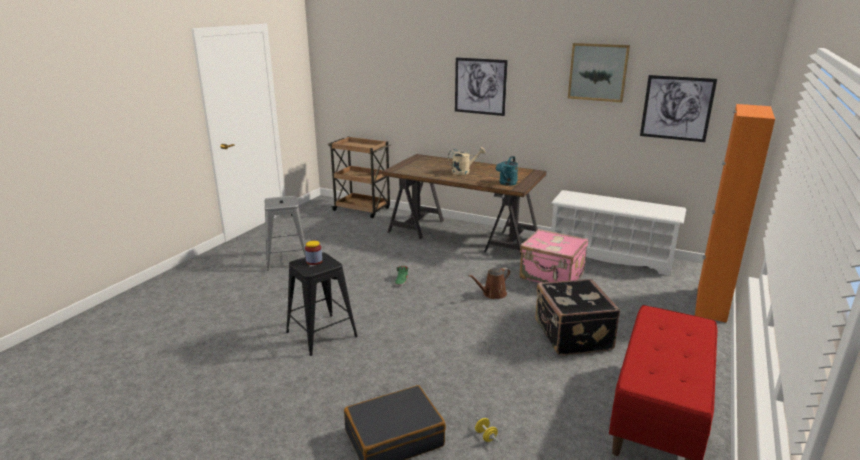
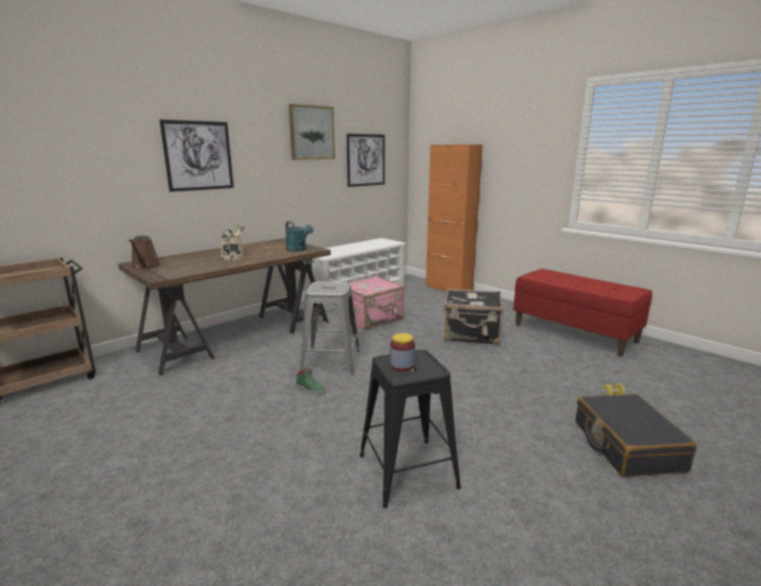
camera: 70 degrees left, 5 degrees down
(287, 259) = (121, 483): grey stool -> grey stool (331, 361)
(492, 294) = (383, 348): brown watering can -> brown watering can (145, 267)

